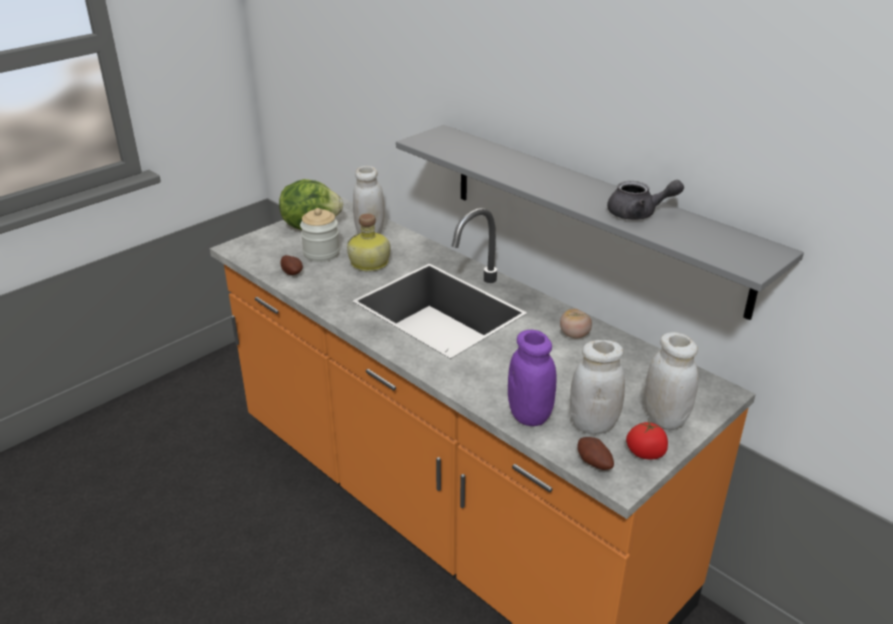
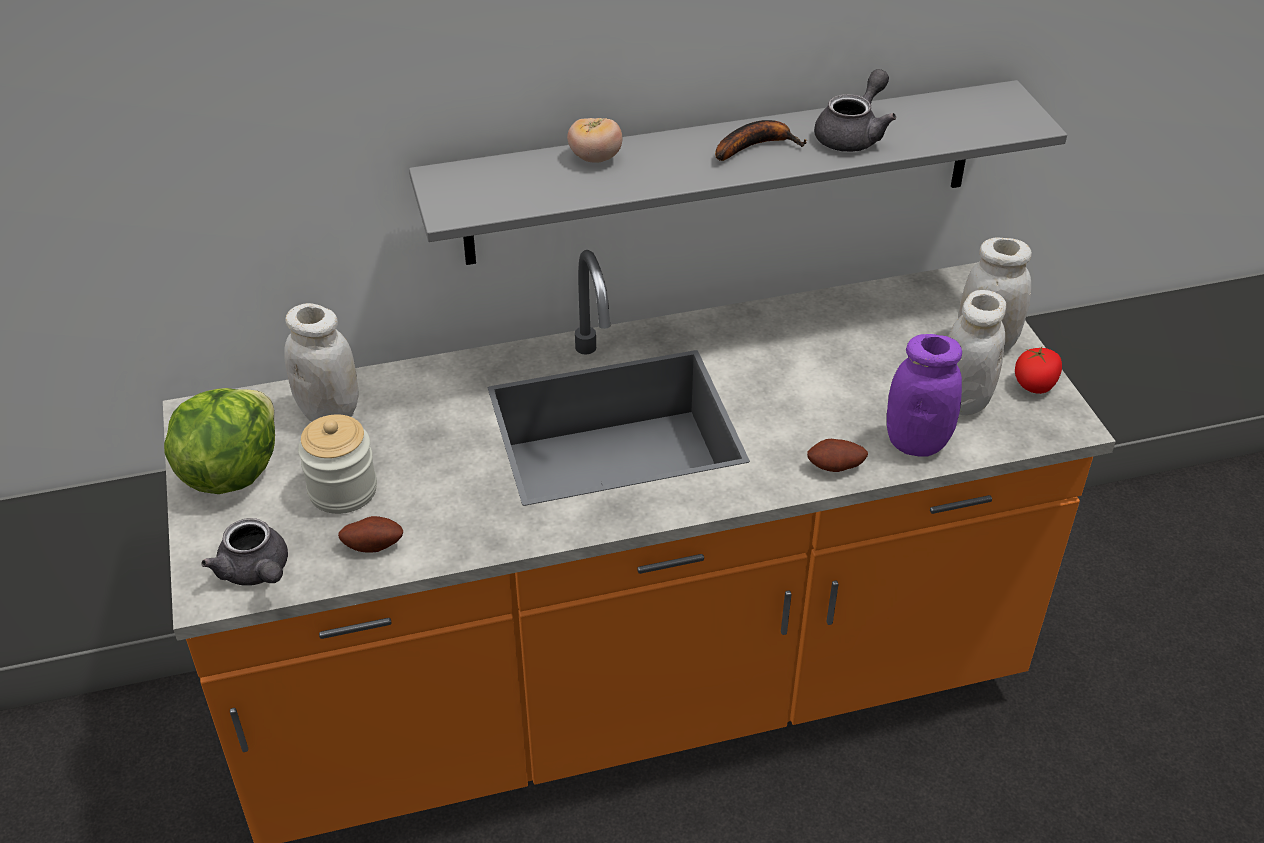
camera: 60 degrees left, 10 degrees up
(254, 253) = (256, 572): none -> grey teapot
(369, 264) = (429, 448): bottle -> none
(574, 335) = (779, 334): tomato -> tomato (595, 158)
(581, 191) = (756, 146): none -> banana
(593, 463) = (1031, 431): potato -> potato (835, 468)

